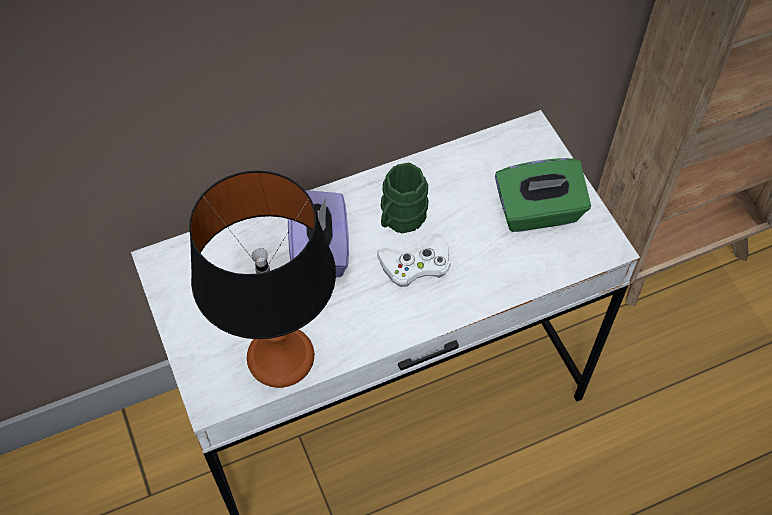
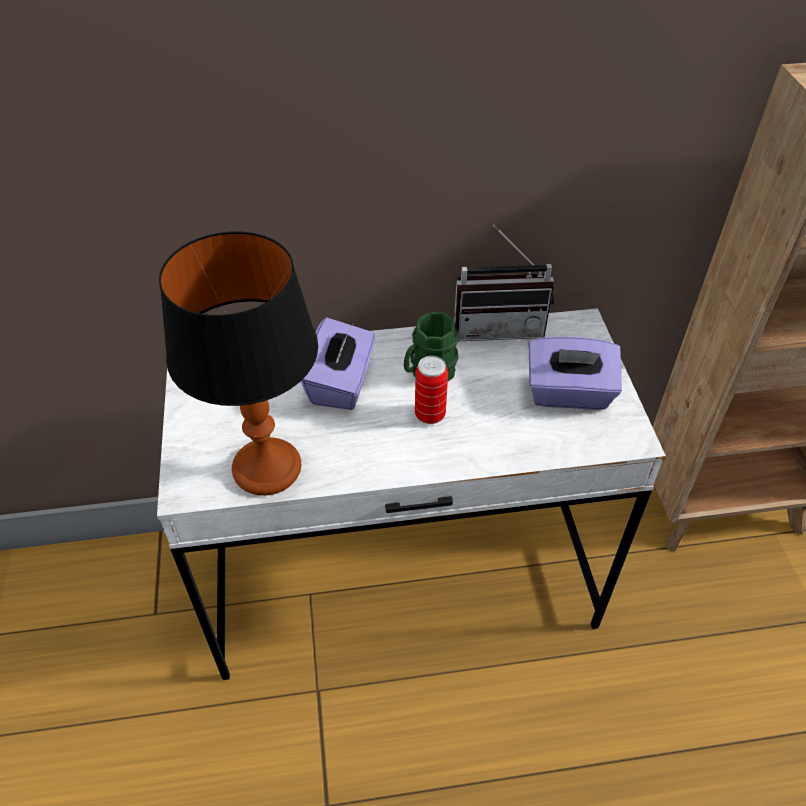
camera: 15 degrees right, 10 degrees down
(416, 264) = (430, 415): white game controller -> can
(452, 152) = (498, 327): none -> radio
(538, 212) = (568, 394): green tissue box -> purple tissue box

